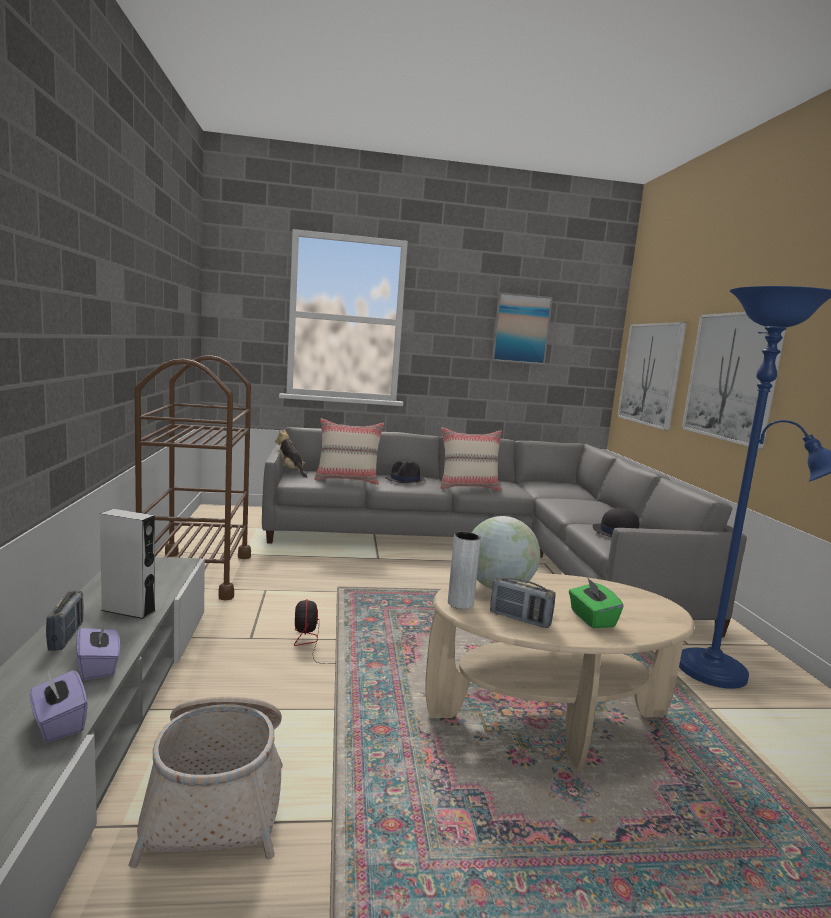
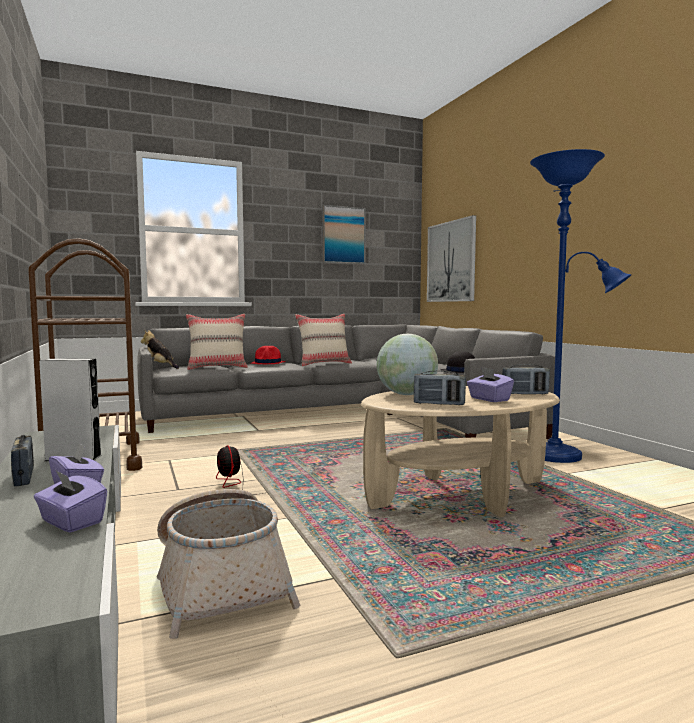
camera: 15 degrees left, 5 degrees down
(405, 479) = (268, 363): black hat -> red hat
(460, 603) = (386, 402): grey vase -> none
(591, 619) = (489, 399): green tissue box -> purple tissue box
(649, 613) = (525, 394): none -> radio
(732, 376) = (520, 247): picture -> none

